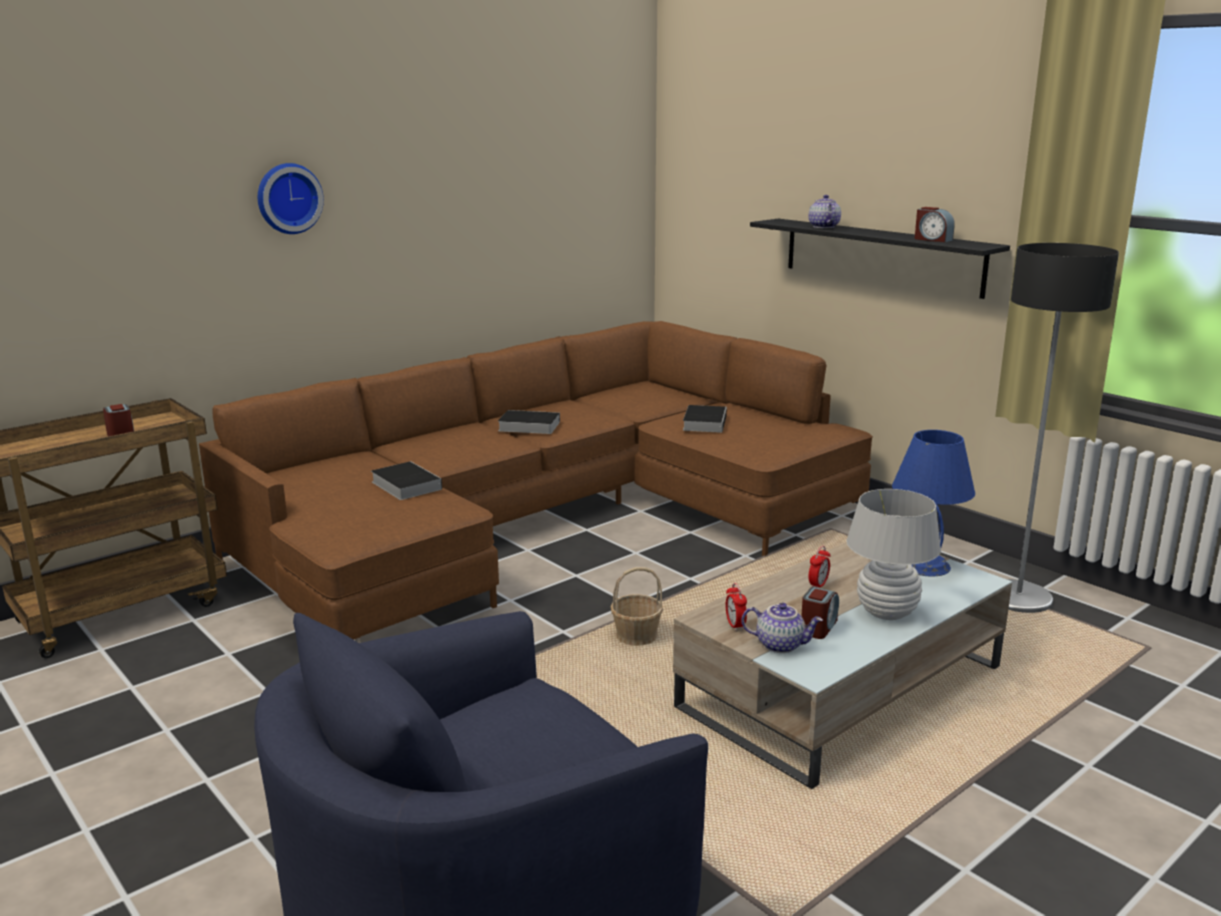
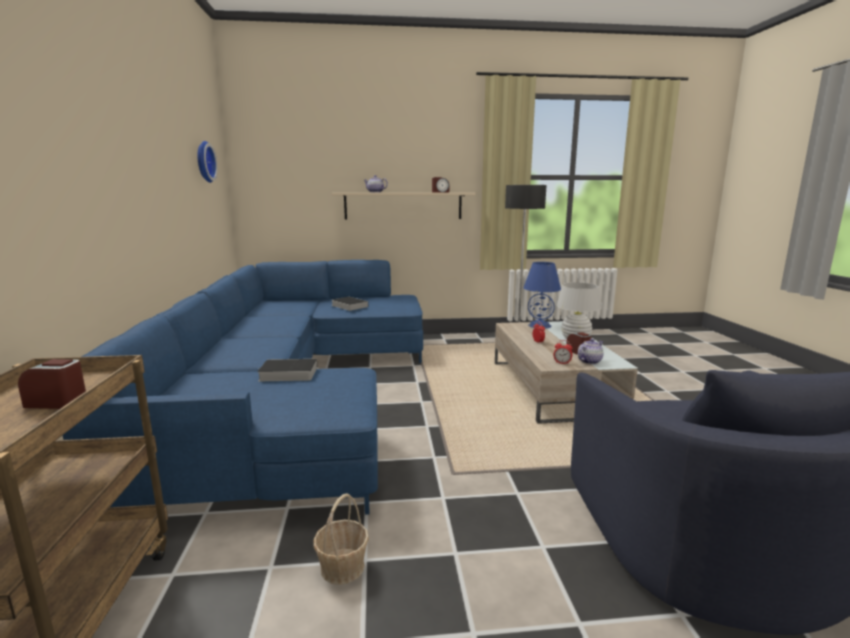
camera: 55 degrees left, 5 degrees down
(288, 198) = (81, 147): wall clock -> wall clock (203, 162)
(527, 426) = (264, 330): book -> none
(548, 522) = (293, 391): brown sofa -> blue sofa
(636, 636) = (458, 411): basket -> basket (342, 567)
(881, 256) = (403, 206): black shelf -> beige shelf

